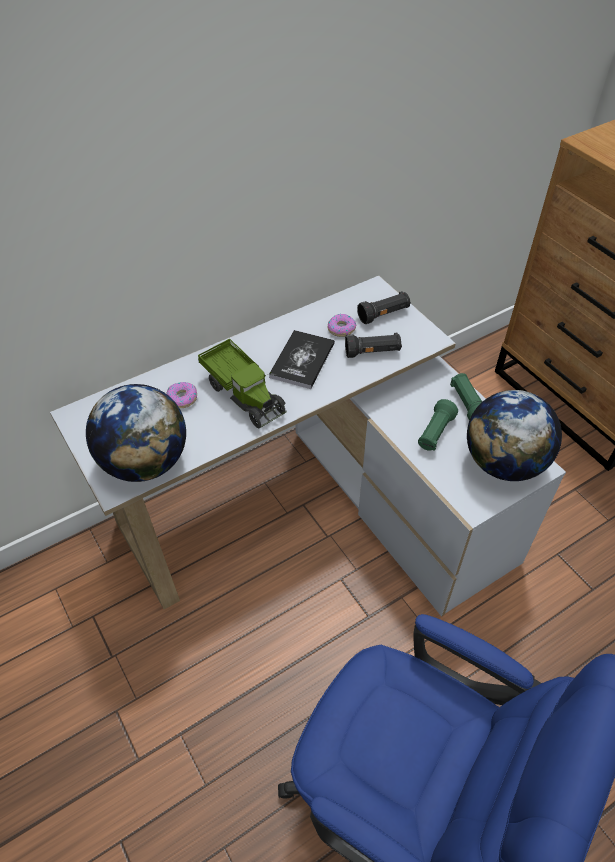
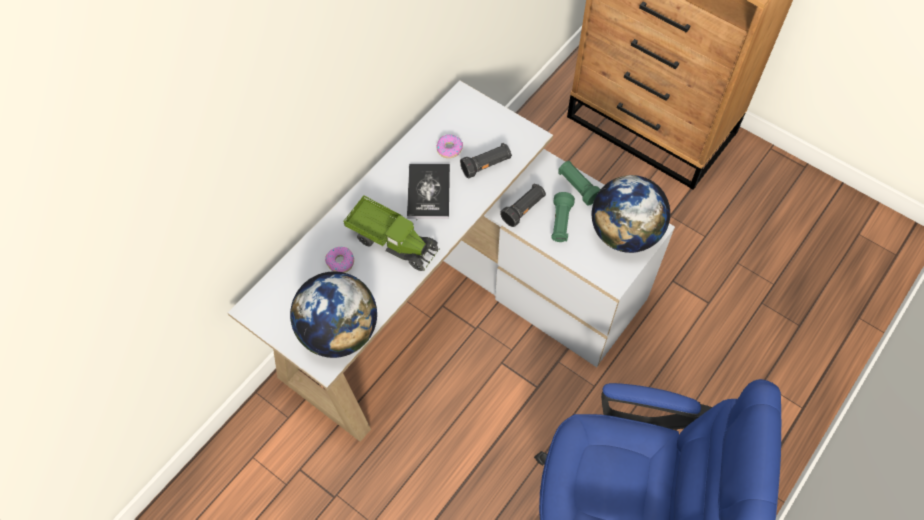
camera: 20 degrees left, 10 degrees up
(384, 314) = (481, 123): black flashlight -> black flashlight (523, 209)

